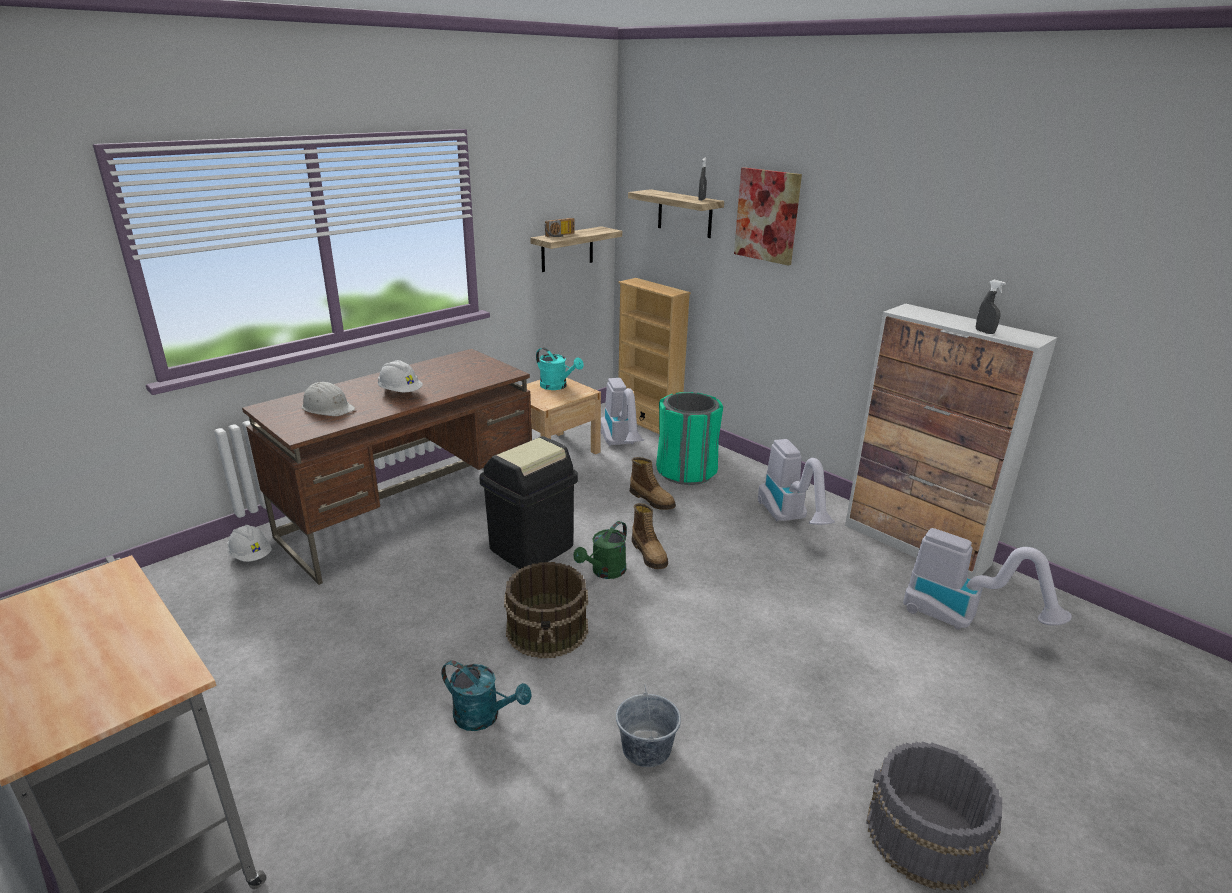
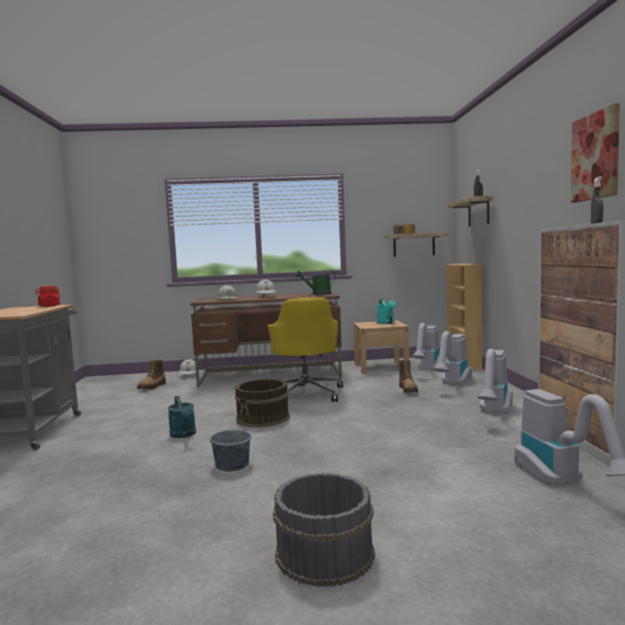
camera: 40 degrees right, 20 degrees down
(90, 585) = (49, 306): none -> red jar
(532, 548) = (306, 394): black trash can -> yellow office chair
(605, 572) = (328, 408): green watering can -> green watering can (318, 294)
(650, 554) = (367, 407): boot -> boot (152, 387)
(686, 471) = (453, 384): green trash can -> vacuum cleaner
(767, 215) = (510, 196): picture -> picture (595, 156)

